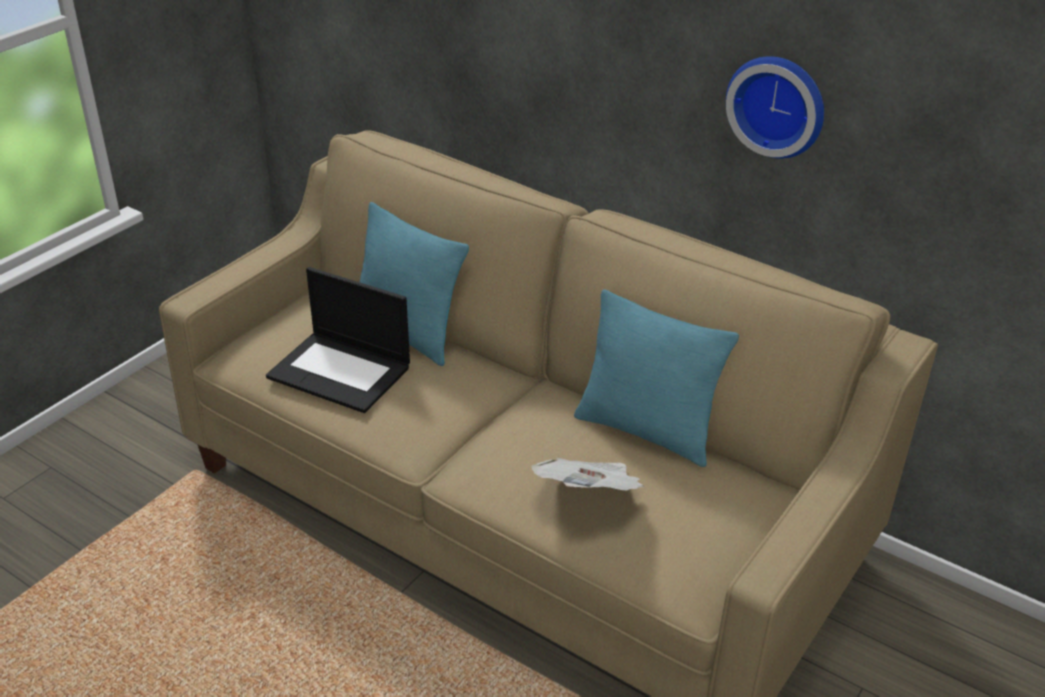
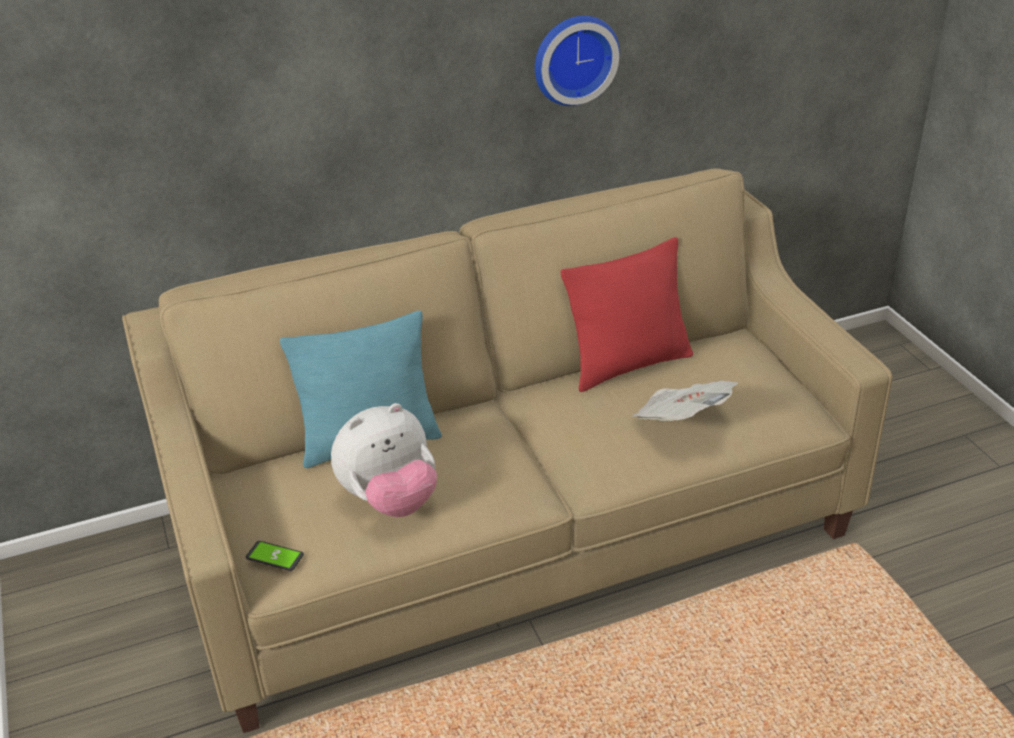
camera: 55 degrees left, 0 degrees up
(242, 347) = (274, 556): none -> phone
(341, 372) = (390, 500): laptop -> plush toy
(646, 431) = (628, 364): turquoise pillow -> red pillow

